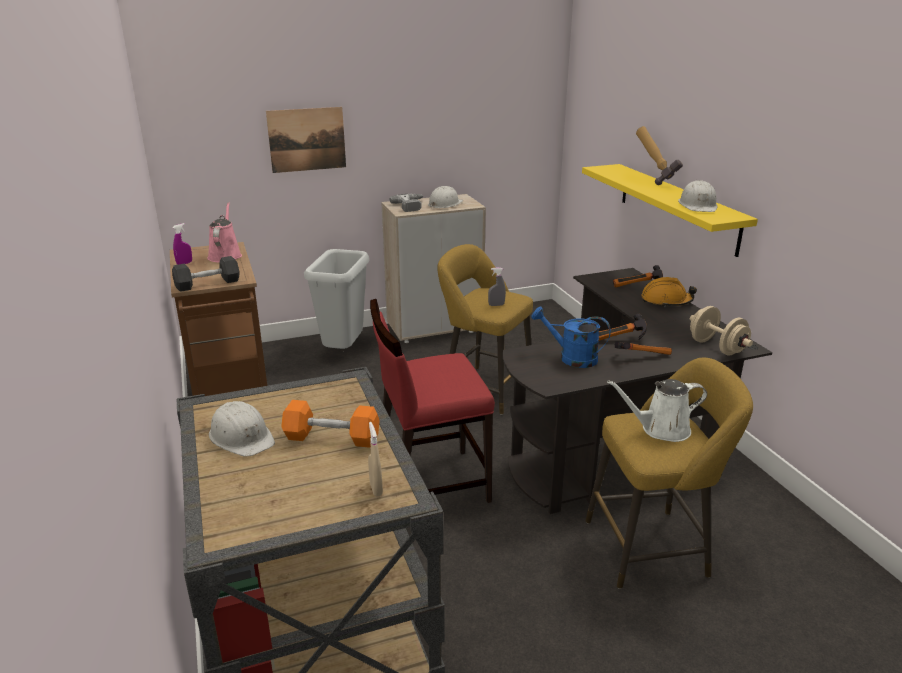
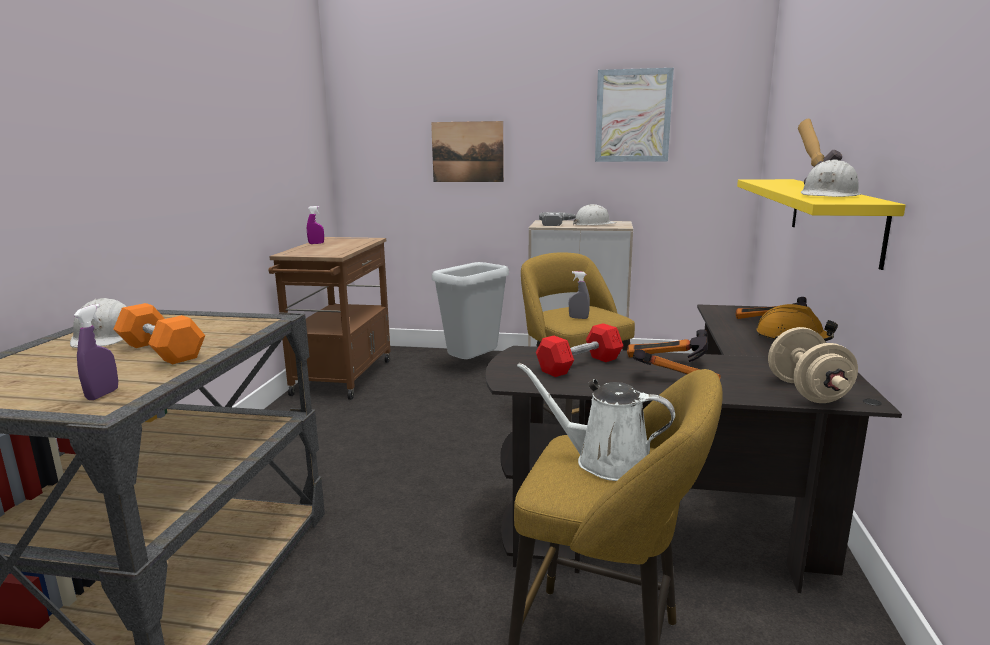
camera: 30 degrees right, 10 degrees down
(207, 284) = (305, 254): grey dumbbell -> none
(225, 255) = (355, 242): pink watering can -> none
(376, 488) = (103, 394): beige spray bottle -> purple spray bottle
(431, 483) = (421, 493): red chair -> none
(462, 97) = (633, 116): none -> picture
(571, 358) = (579, 365): blue watering can -> red dumbbell

